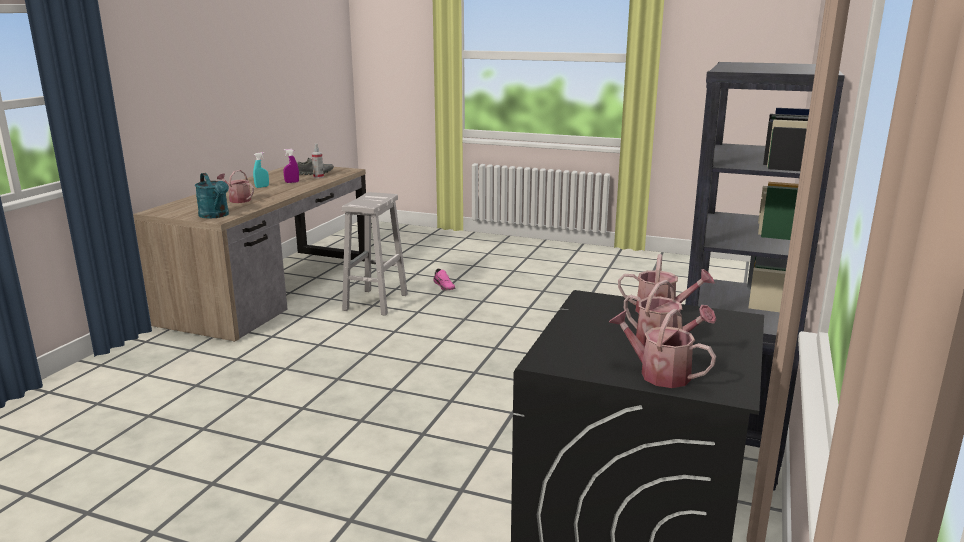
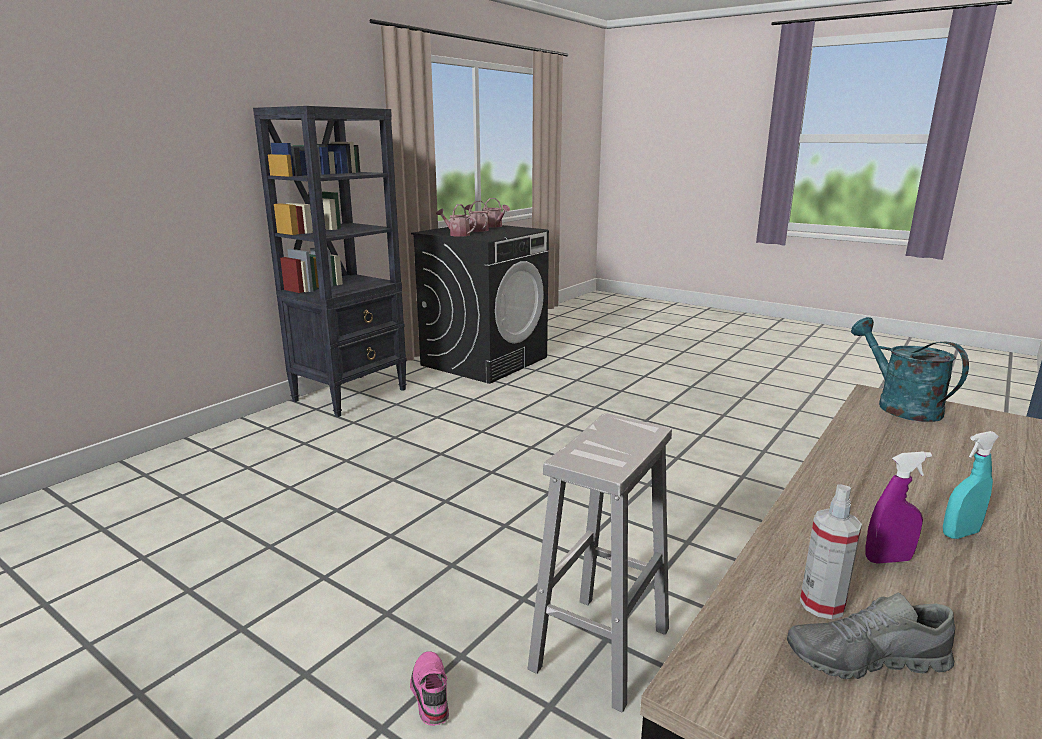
camera: 165 degrees left, 0 degrees up
(237, 200) = (934, 460): watering can -> none

